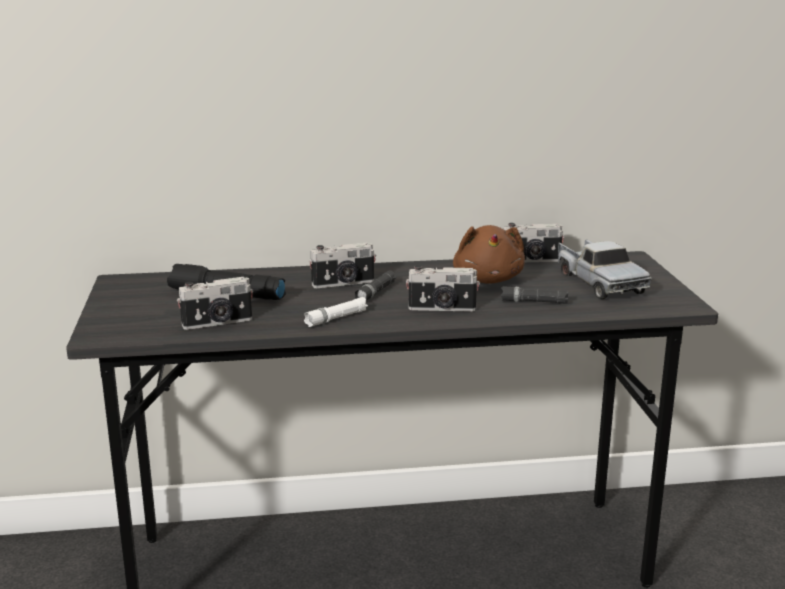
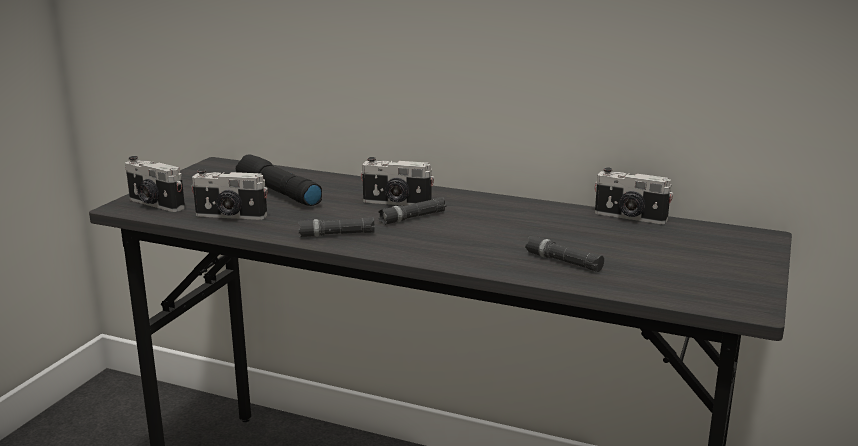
camera: 30 degrees right, 0 degrees up
(336, 318) = (336, 234): white flashlight -> black flashlight
(442, 309) = (452, 247): camera -> camera (155, 204)
(488, 279) = (550, 227): brown plush toy -> none
(598, 282) = (674, 256): toy truck -> none

